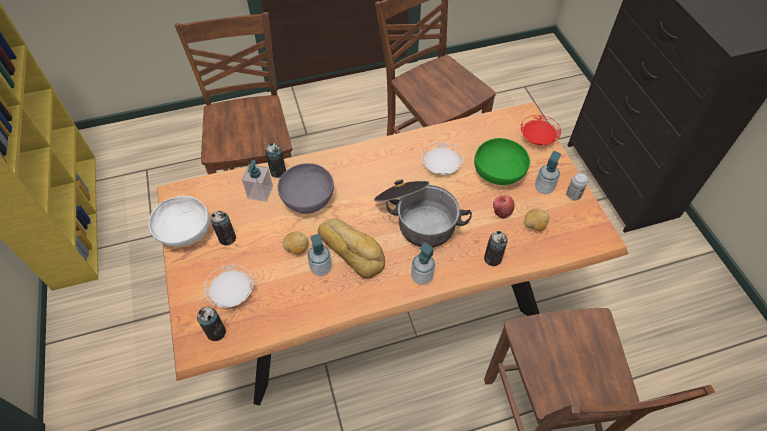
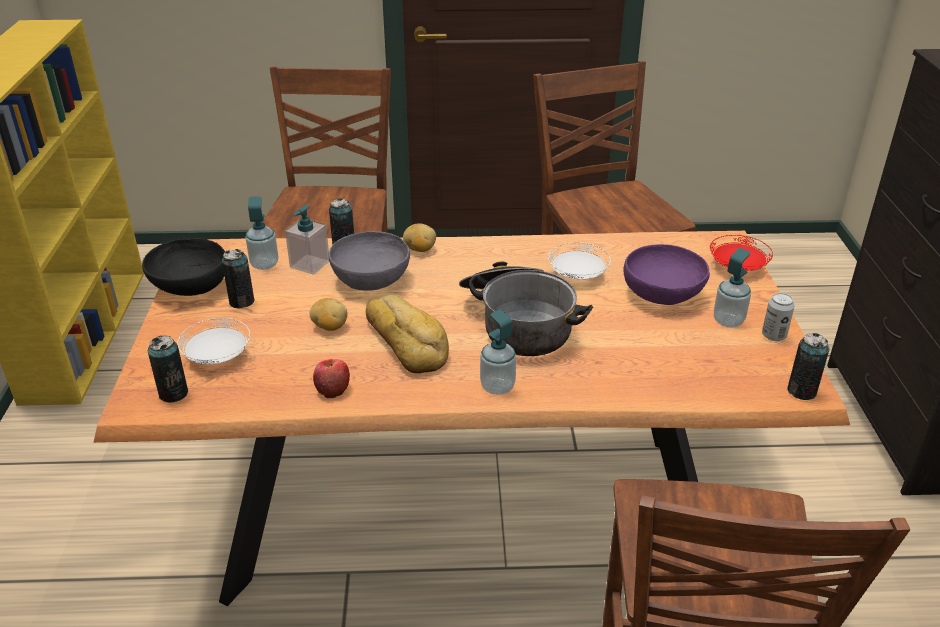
camera: 15 degrees right, 20 degrees down
(184, 232) = (189, 287): white bowl -> black bowl
(321, 268) = (353, 352): soap dispenser -> soap dispenser (264, 264)
(492, 258) = (616, 385): can -> can (801, 391)
(499, 172) = (663, 294): green bowl -> purple bowl
(501, 211) = (651, 336): apple -> apple (332, 389)
(534, 225) = (698, 359): potato -> potato (419, 249)

